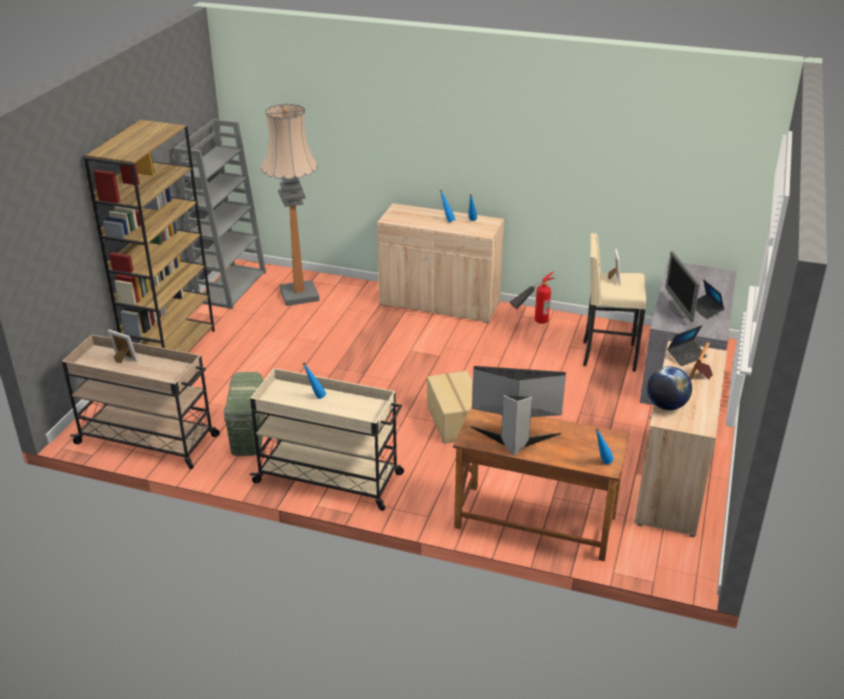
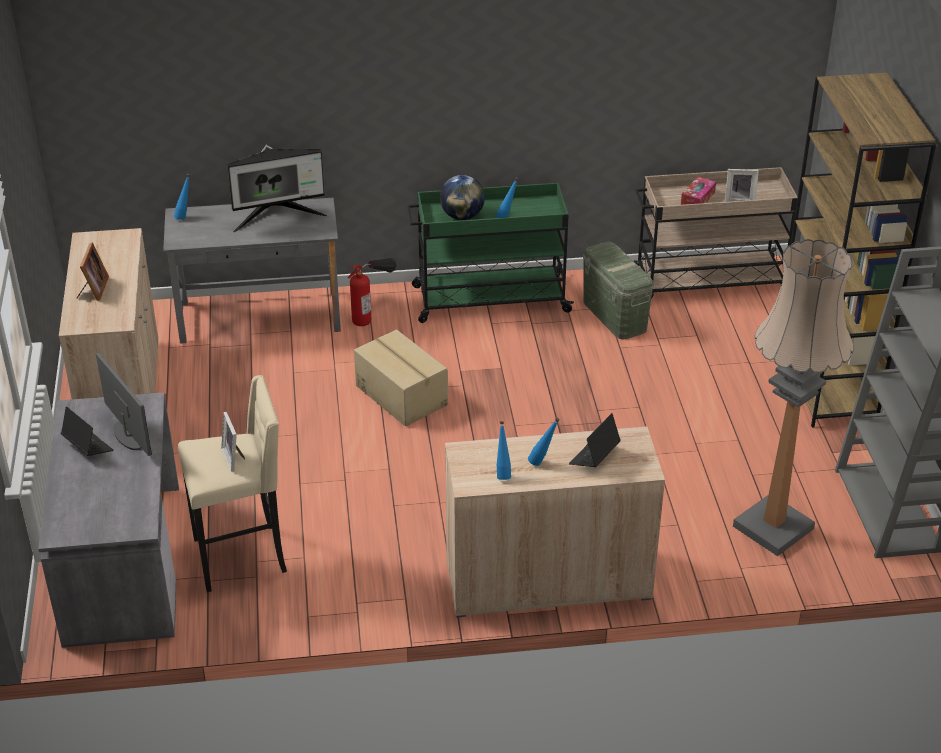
camera: 155 degrees right, 5 degrees up
(150, 371) = (697, 198): none -> tissue box
(330, 478) = (489, 299): beige cart -> green cart
(530, 323) = (382, 585): fire extinguisher -> fire extinguisher (372, 312)
(535, 522) = (260, 316): brown desk -> grey desk
(666, 405) = (126, 251): globe -> globe (462, 216)
(686, 356) = (109, 314): laptop -> laptop (594, 456)

